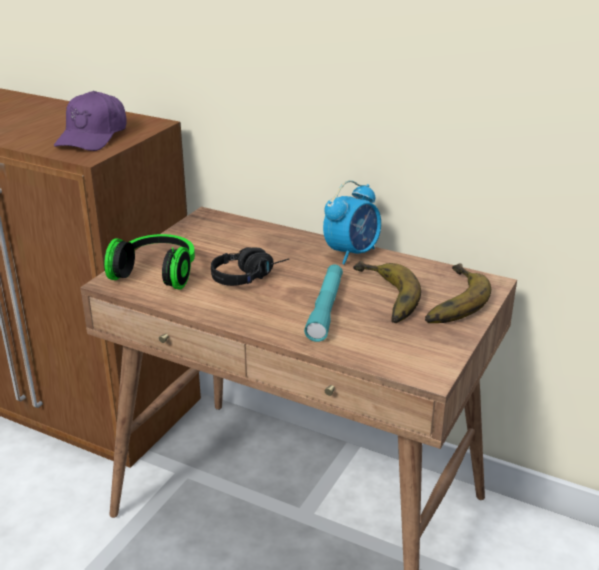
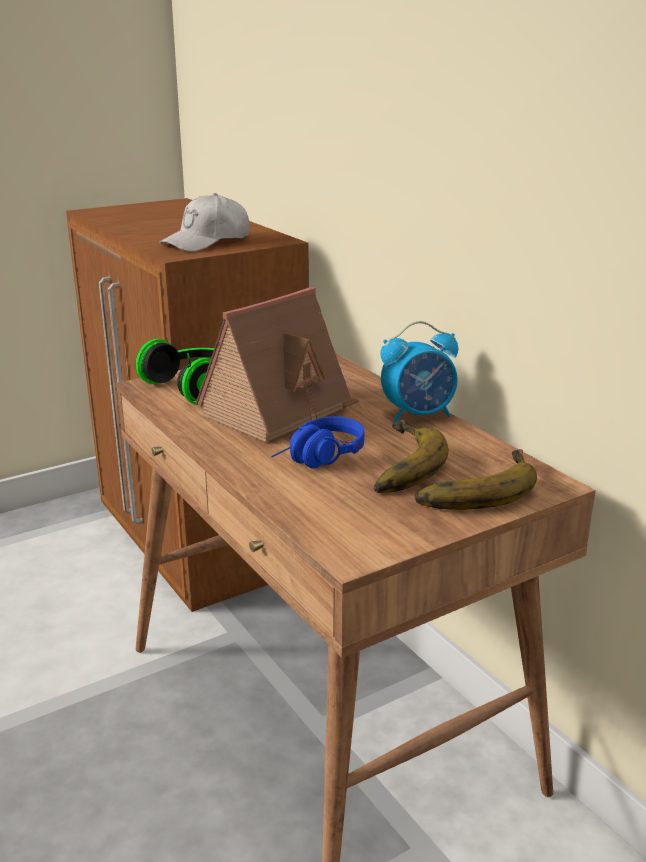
camera: 30 degrees right, 5 degrees down
(93, 136) = (207, 242): purple cap -> white cap
(249, 276) = (280, 410): black headphones -> toy house
(325, 309) = (319, 459): turquoise flashlight -> blue headphones

